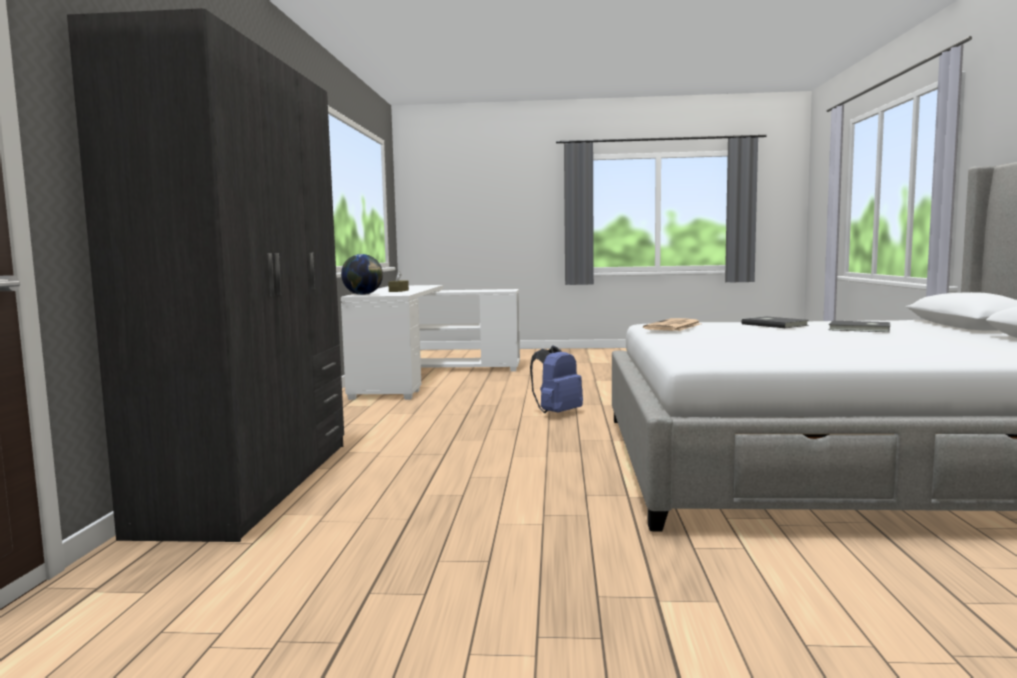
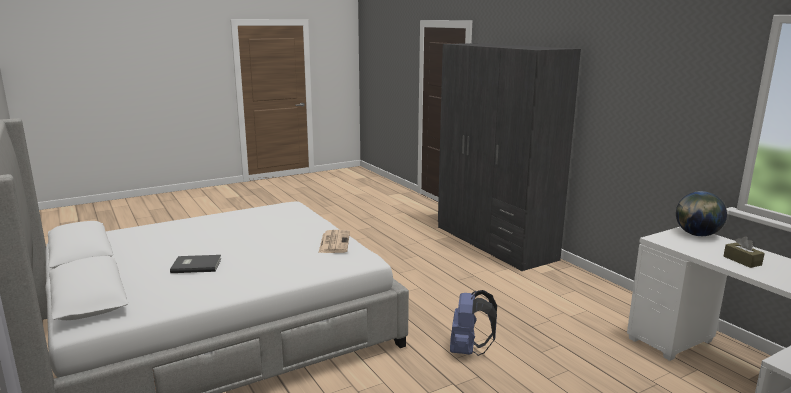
camera: 145 degrees right, 10 degrees up
(774, 324) = (261, 263): grey book -> none

